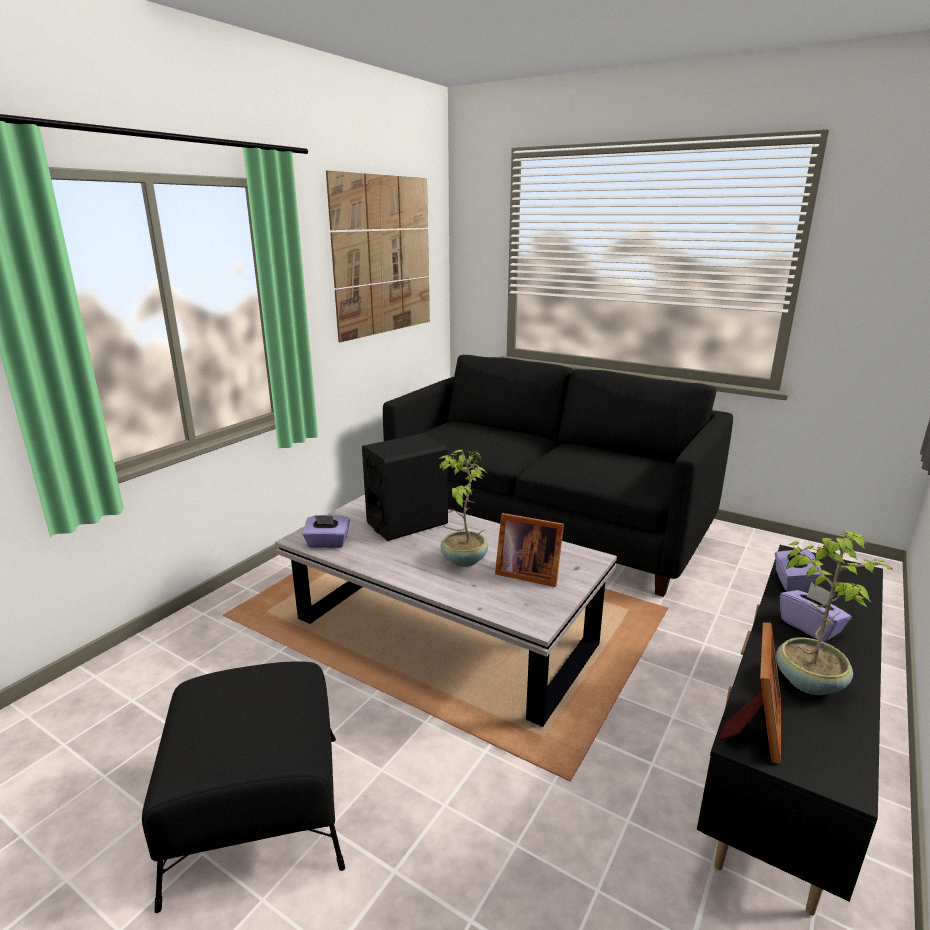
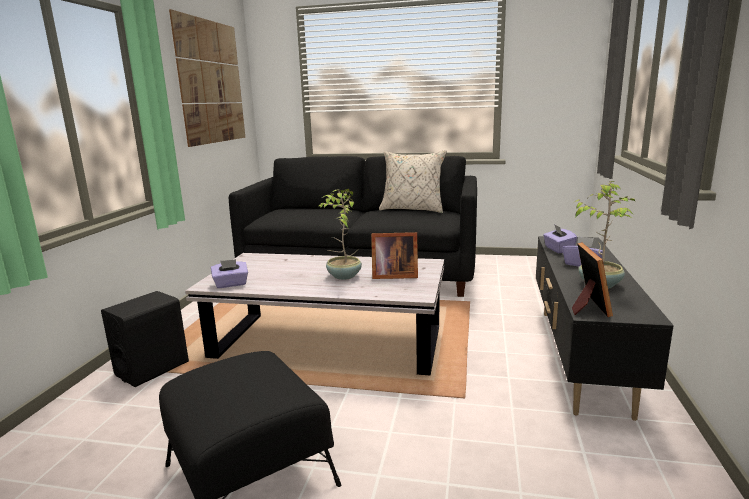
camera: 20 degrees left, 5 degrees down
(407, 523) = (285, 265): black speaker -> black speaker (152, 368)
(622, 453) = (412, 209): none -> beige pillow

